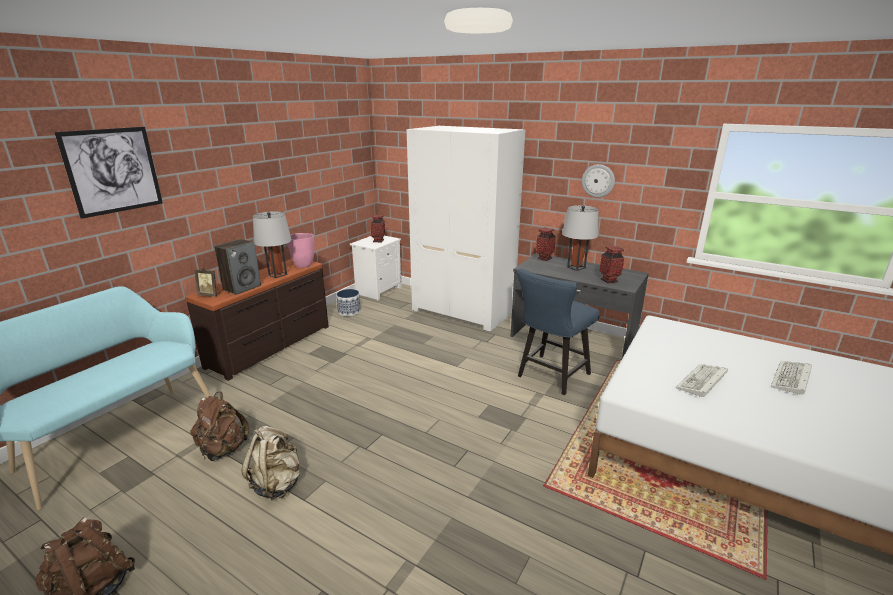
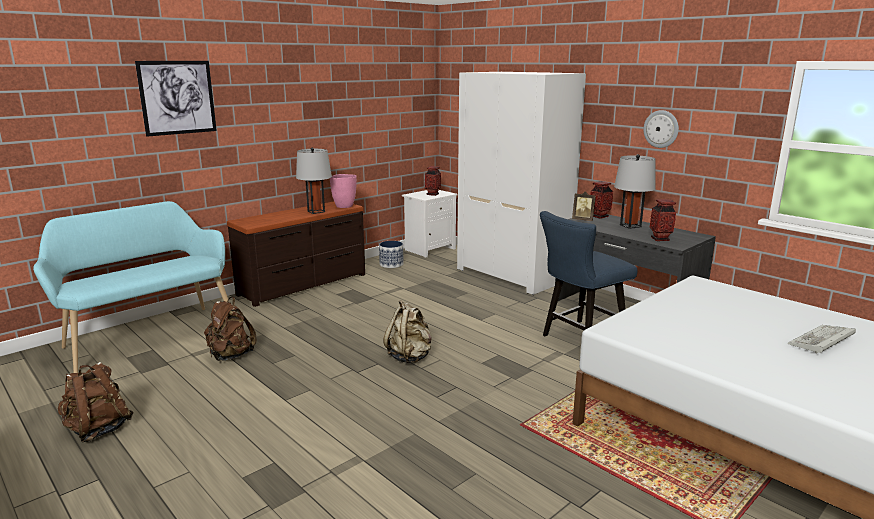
camera: 15 degrees right, 5 degrees down
(210, 295) = (248, 221): picture frame -> picture frame (583, 220)
(242, 287) = (279, 218): speaker -> none
(277, 484) = (267, 386): beige backpack -> beige backpack (410, 357)
(702, 382) = (706, 332): keyboard -> none

